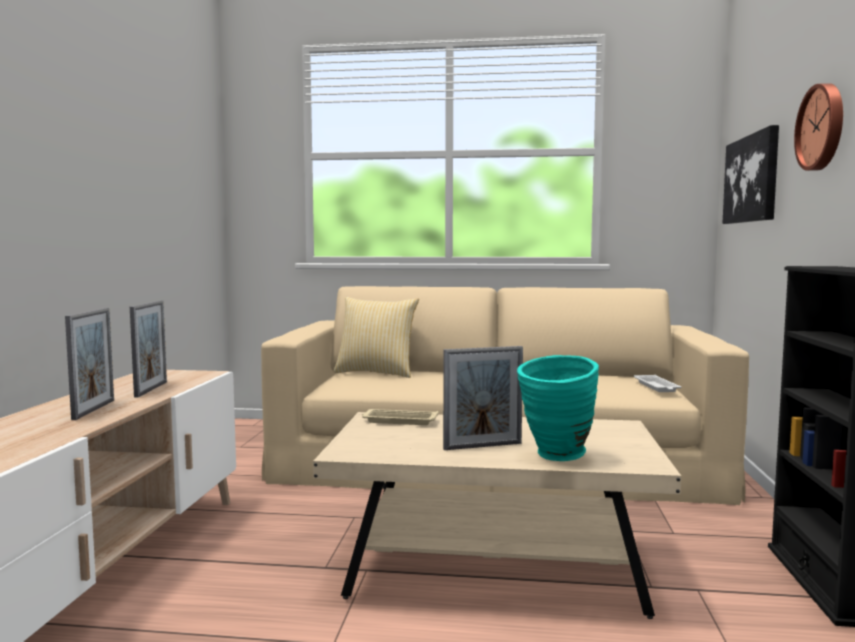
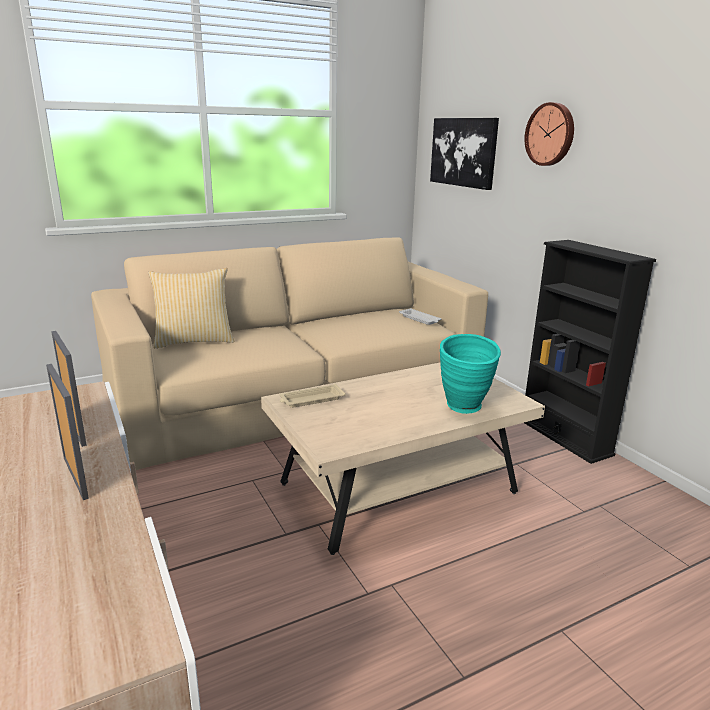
camera: 35 degrees left, 15 degrees up
(482, 446) = (408, 411): picture frame -> none

